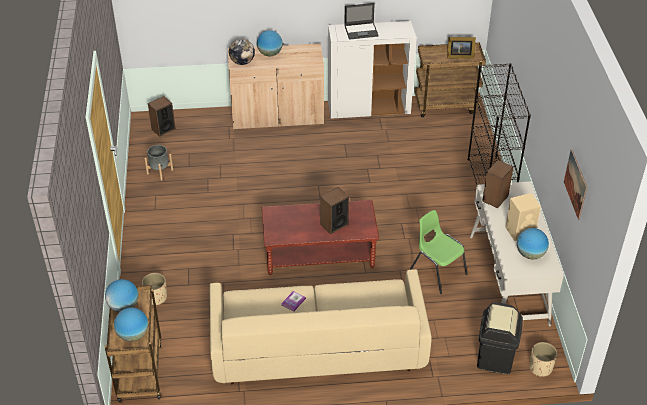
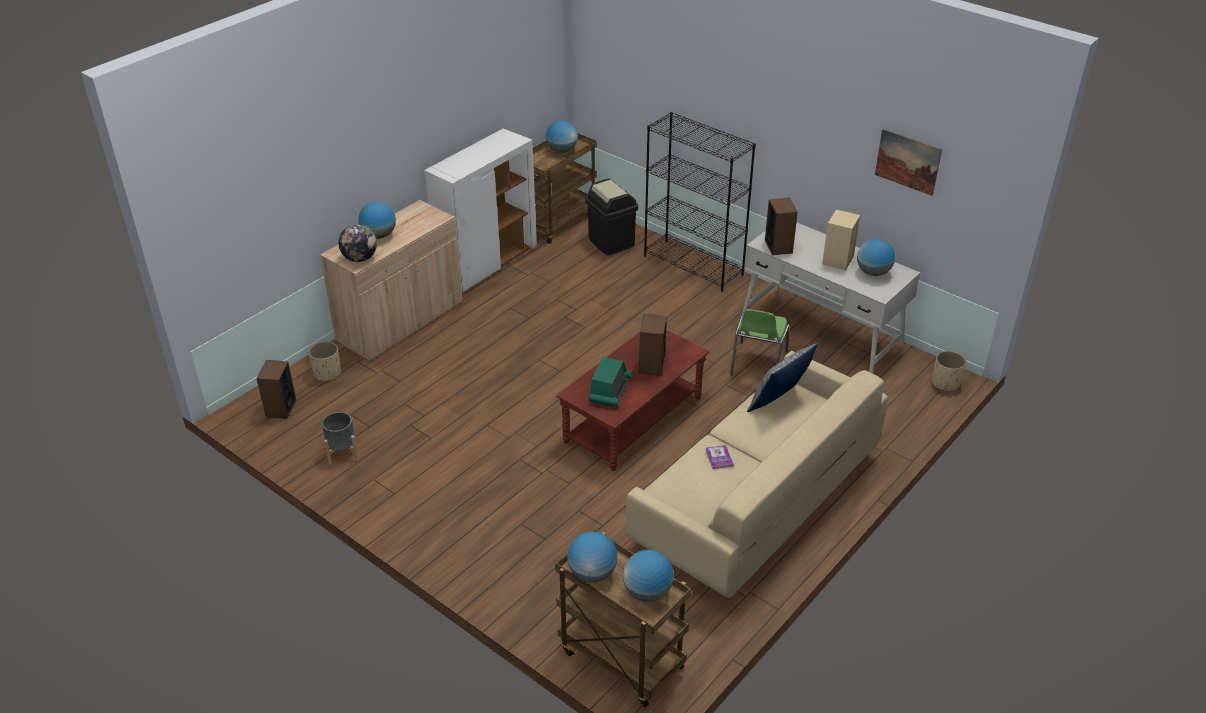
camera: 45 degrees left, 5 degrees down
(156, 297) = (528, 576): beige planter -> beige planter (327, 373)
(291, 223) = (610, 390): none -> radio
(361, 31) = (468, 159): laptop -> none
(375, 296) = (779, 402): none -> pillow
(437, 271) = (757, 363): green chair -> green chair turned 75 degrees counterclockwise
(459, 56) = (562, 150): picture frame -> globe
(495, 357) = (903, 400): black trash can -> black trash can (611, 242)

